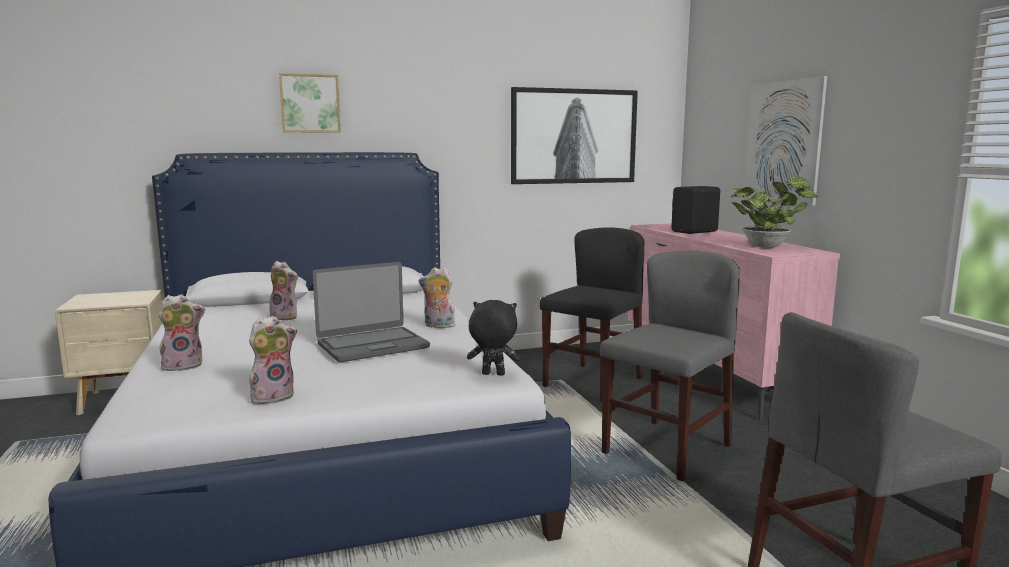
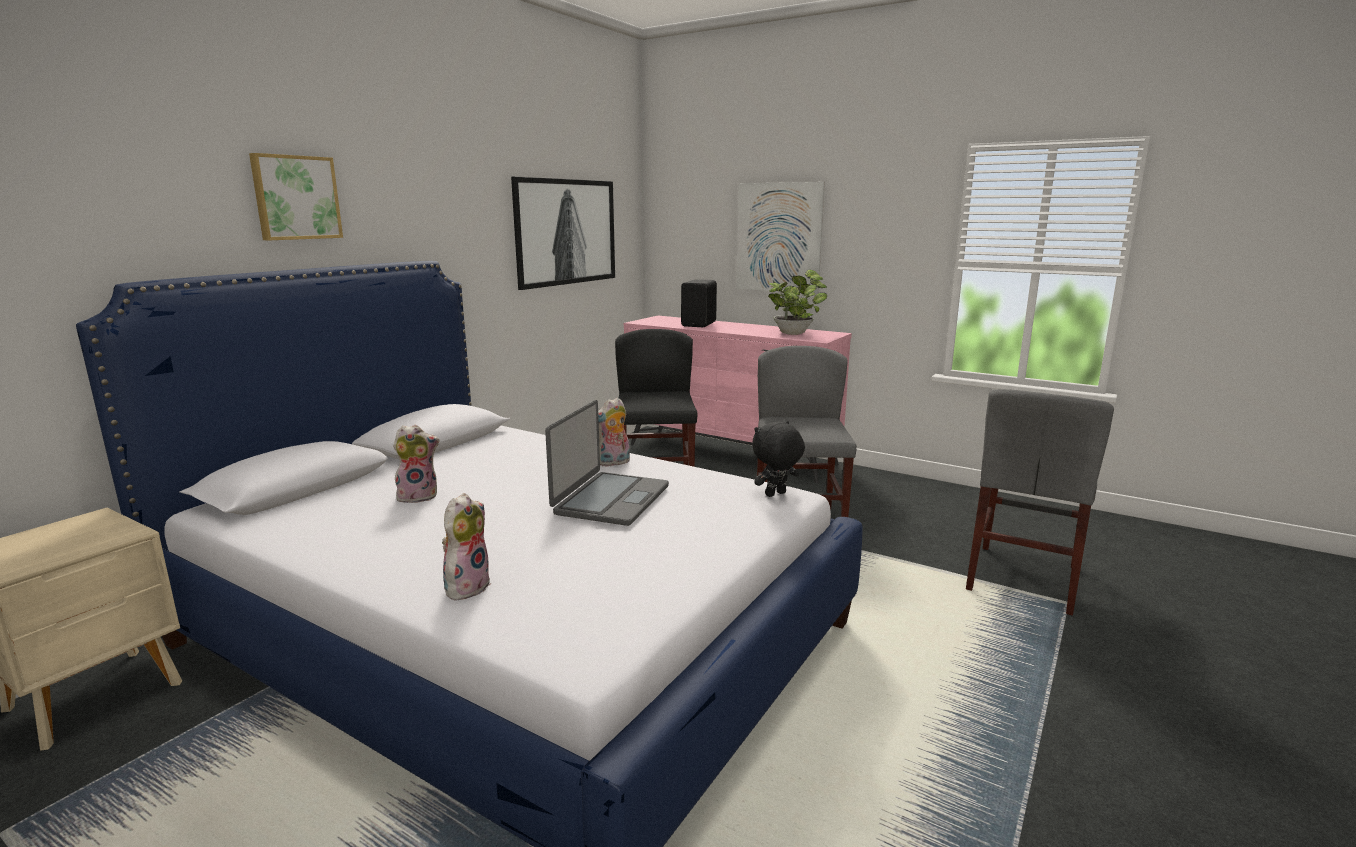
camera: 40 degrees left, 5 degrees up
(273, 396) = (663, 579): plush toy -> none

